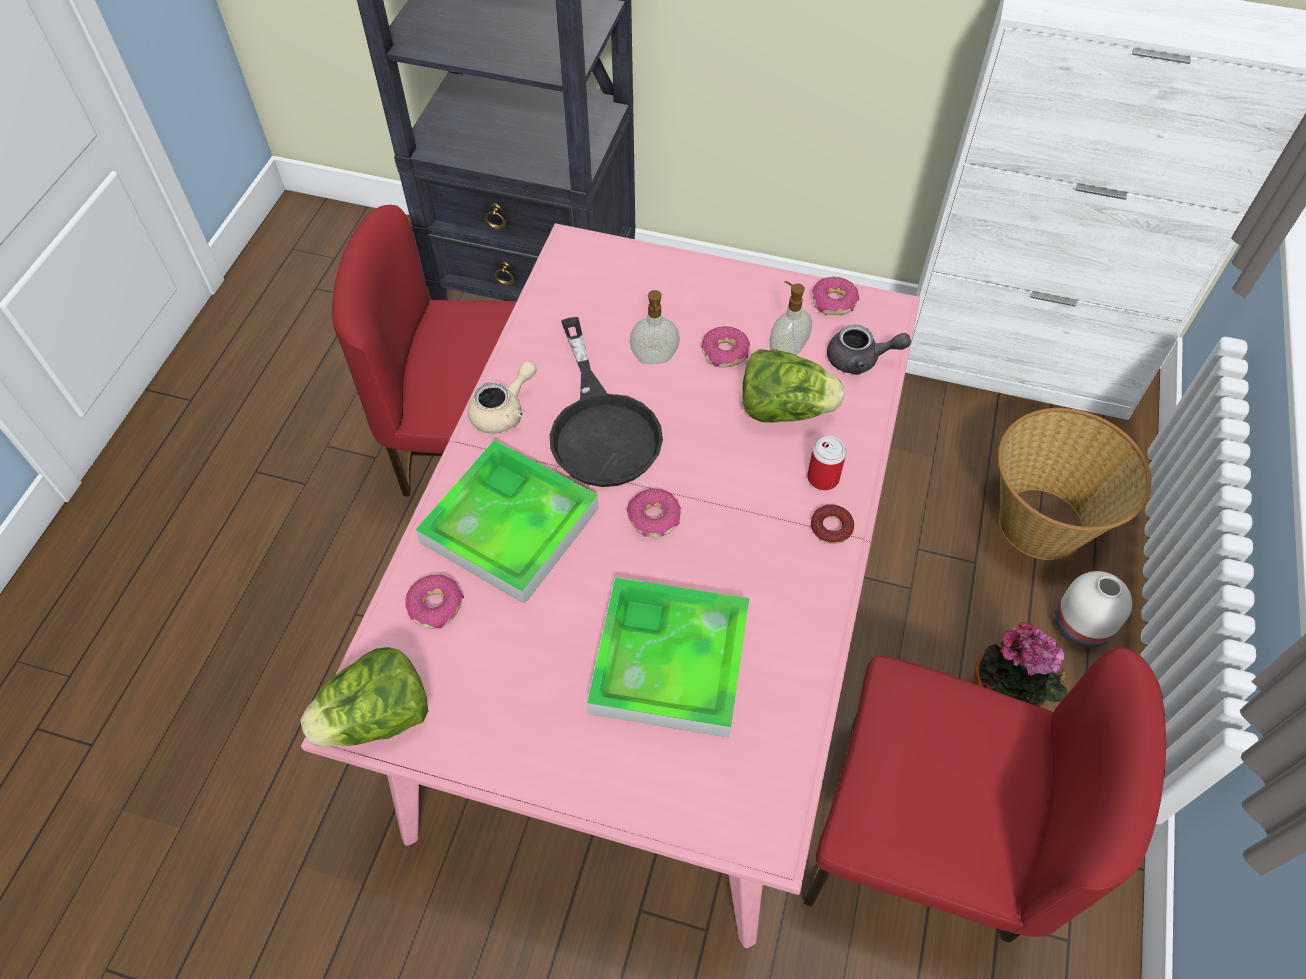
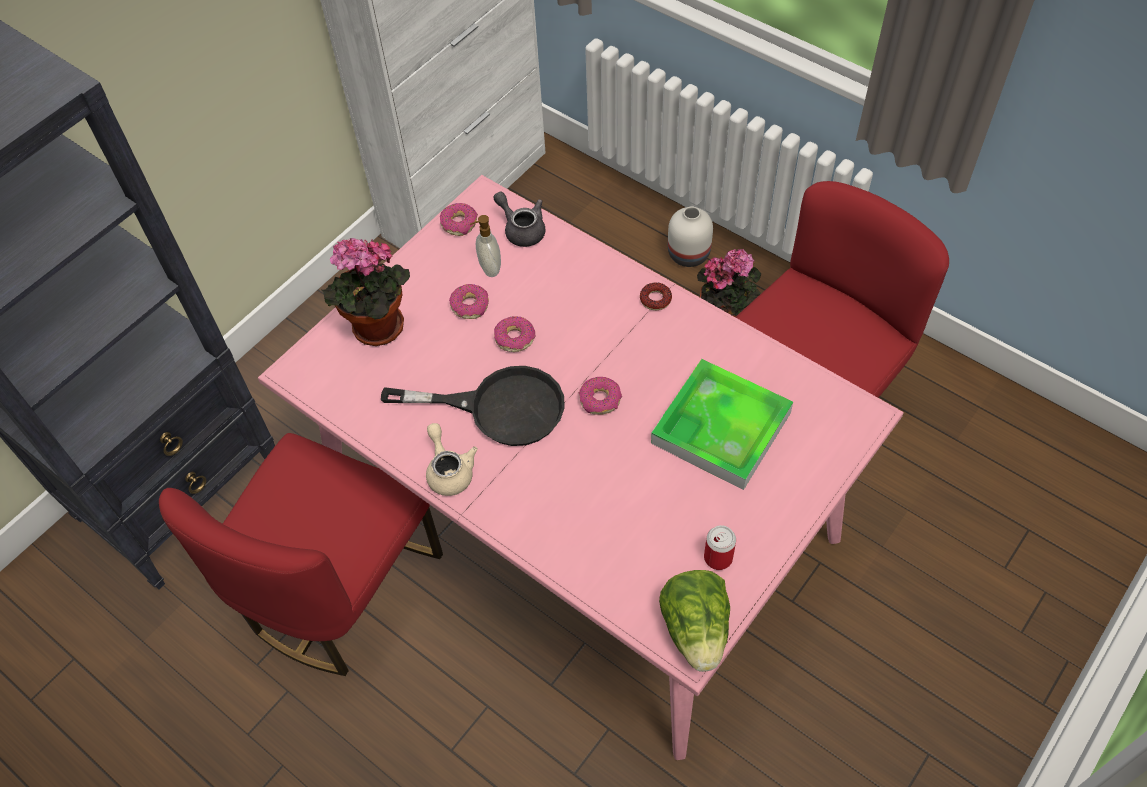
camera: 65 degrees left, 0 degrees up
(436, 606) = (614, 566): donut -> donut (514, 338)
(510, 525) = (563, 496): tray -> none
(651, 288) = (376, 331): none -> potted plant
(654, 359) = (451, 352): soap dispenser -> none
(784, 409) = (542, 289): lettuce -> none
(823, 478) = (613, 289): can -> can (718, 557)
(860, 360) = (522, 229): grey teapot -> grey teapot turned 75 degrees counterclockwise
(1042, 522) = (601, 238): basket -> none

